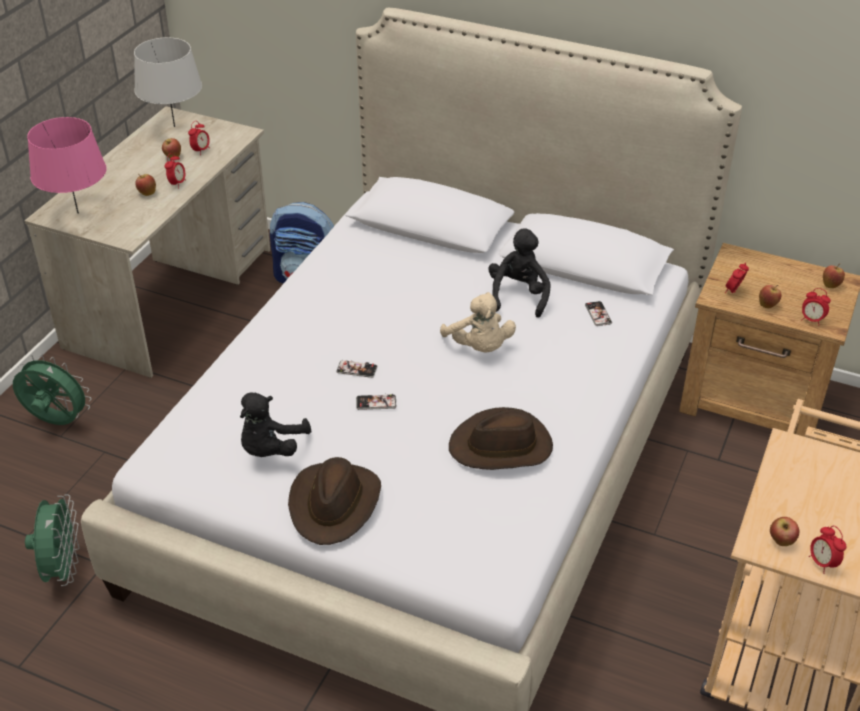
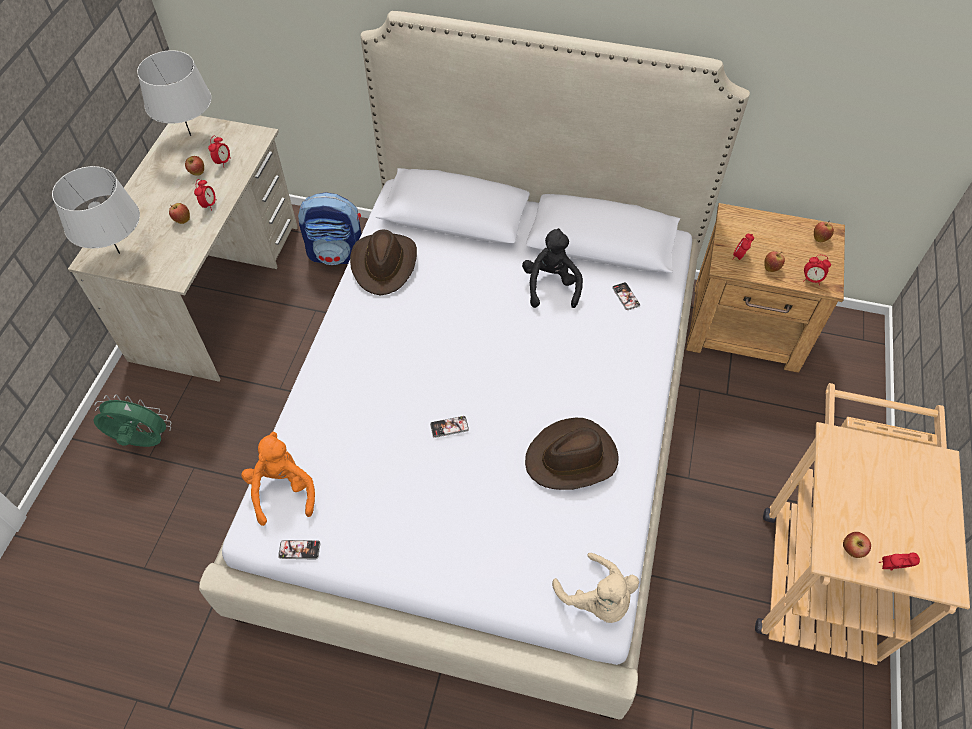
camera: 10 degrees left, 15 degrees up
(62, 569) = (184, 599): green fan -> none
(78, 213) = (119, 253): pink table lamp -> grey table lamp
(188, 434) = (282, 490): none -> orange plush toy
(270, 448) = (364, 495): black plush toy -> none
(335, 504) = (436, 548): brown hat -> brown hat (384, 264)
(356, 369) = (423, 391): phone -> phone (299, 550)
(479, 347) = (528, 349): beige plush toy -> beige plush toy (597, 599)
(822, 563) = (891, 568): alarm clock -> alarm clock turned 120 degrees clockwise

